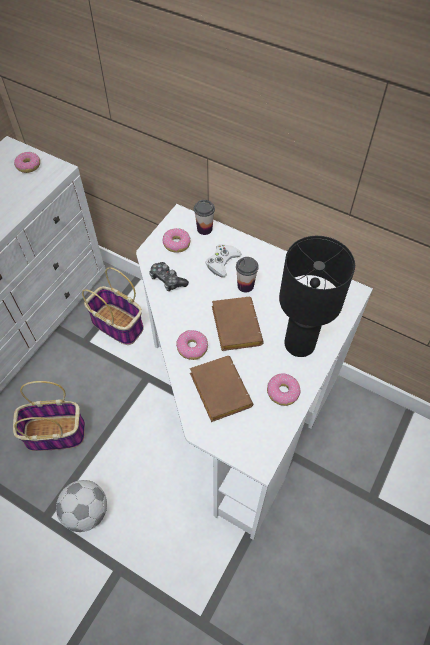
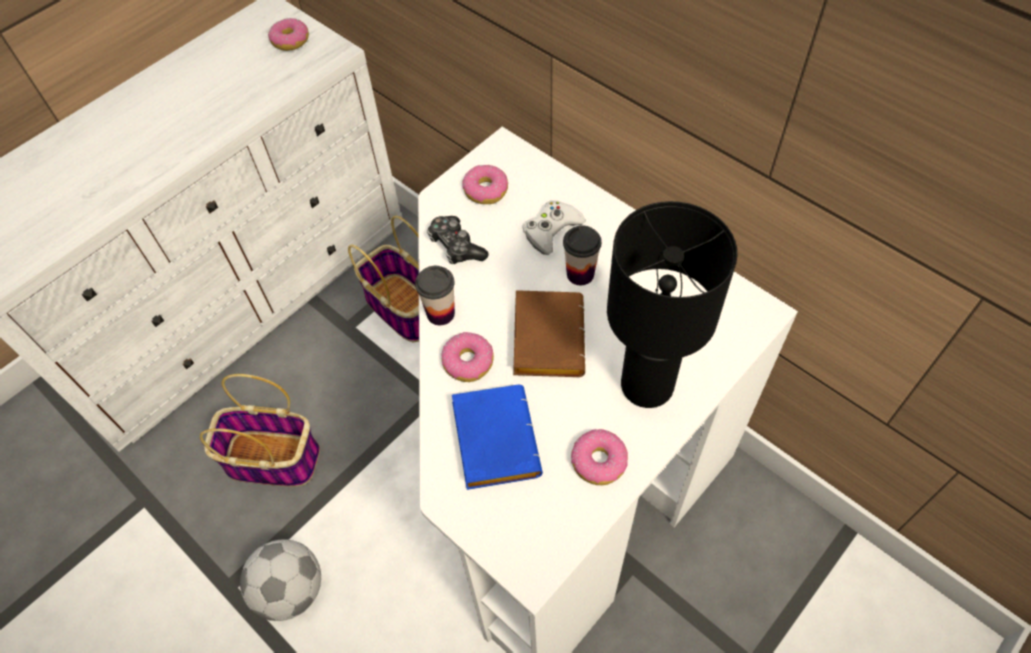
camera: 15 degrees right, 0 degrees up
(204, 229) = (536, 172): cup -> cup (440, 313)
(218, 390) = (492, 438): brown book -> blue book

